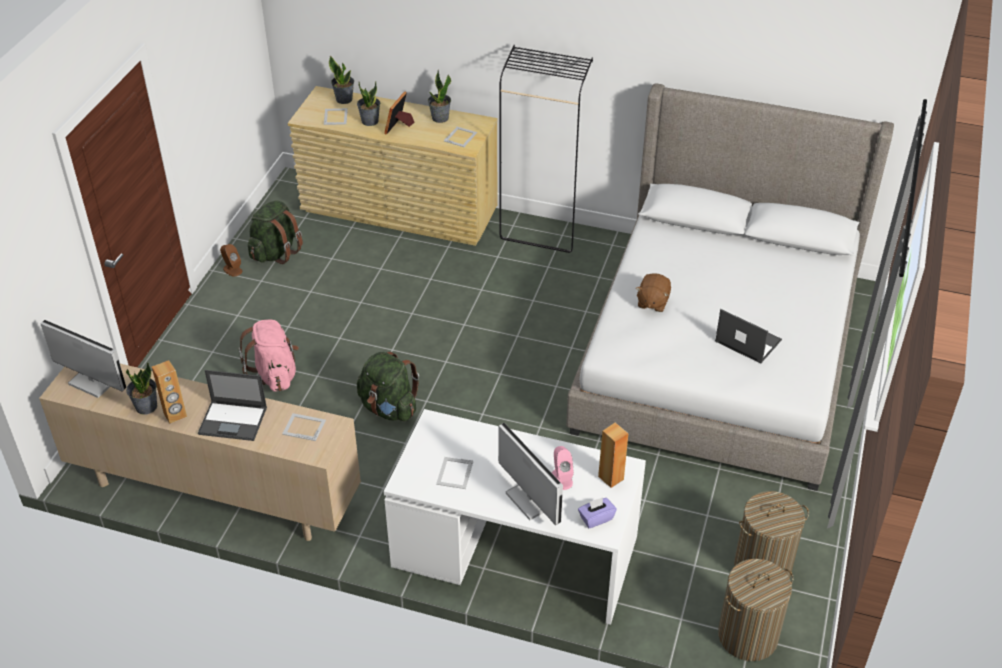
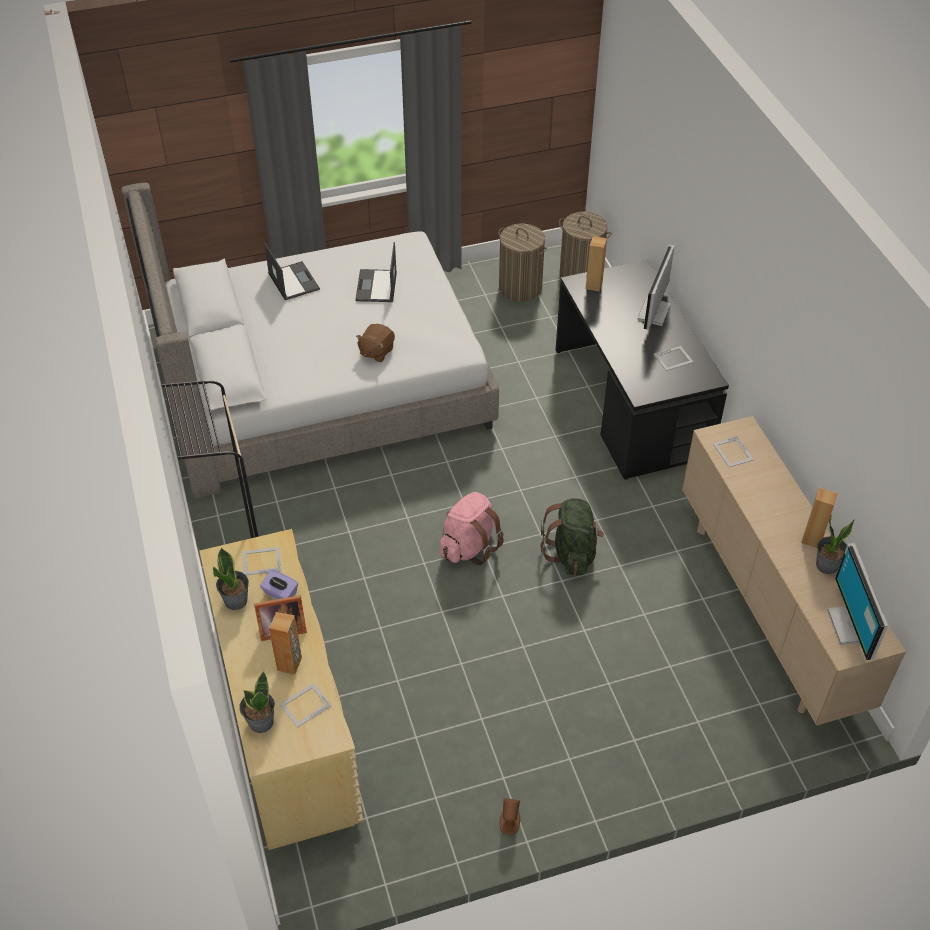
camera: 125 degrees left, 5 degrees up
(234, 421) = (775, 498): laptop -> laptop (293, 281)
(274, 375) = (613, 664): pink backpack -> pink backpack (469, 547)
(276, 252) = (448, 800): green backpack -> none
(369, 121) = (290, 664): potted plant -> brown speaker
(515, 553) = (631, 402): white desk -> black desk
(561, 478) = (619, 306): pink speaker -> none
(596, 518) = (634, 277): purple tissue box -> purple tissue box (280, 593)
(652, 302) = (376, 351): brown plush toy -> brown plush toy turned 135 degrees clockwise

